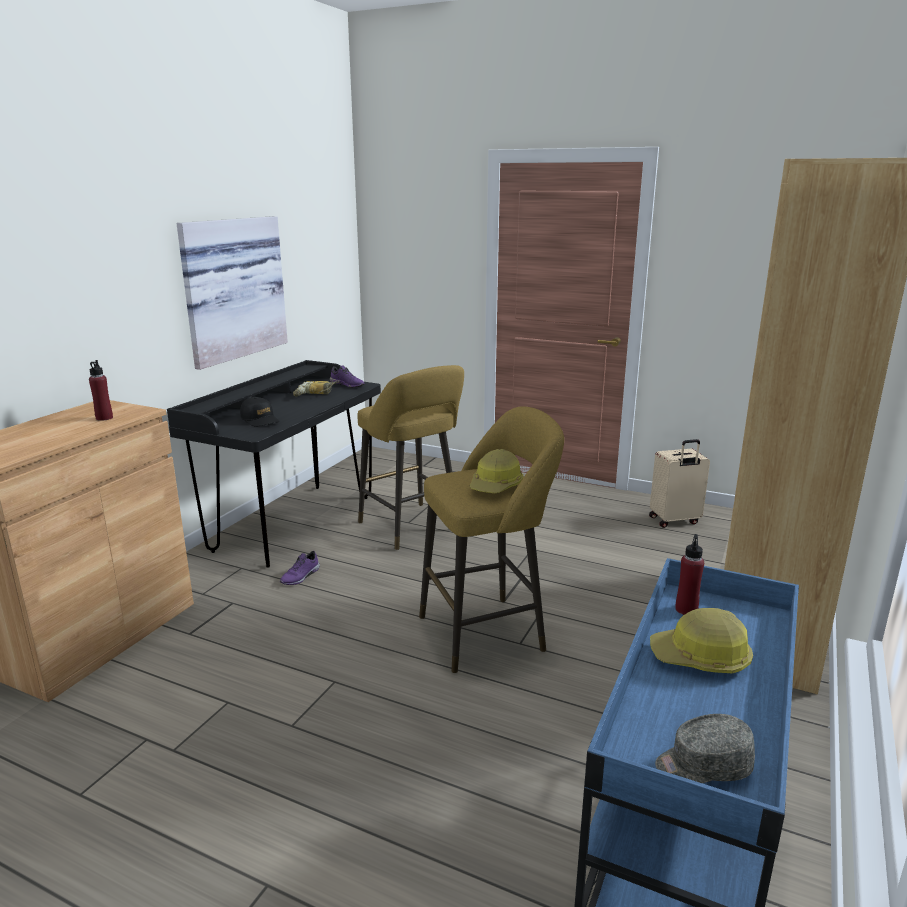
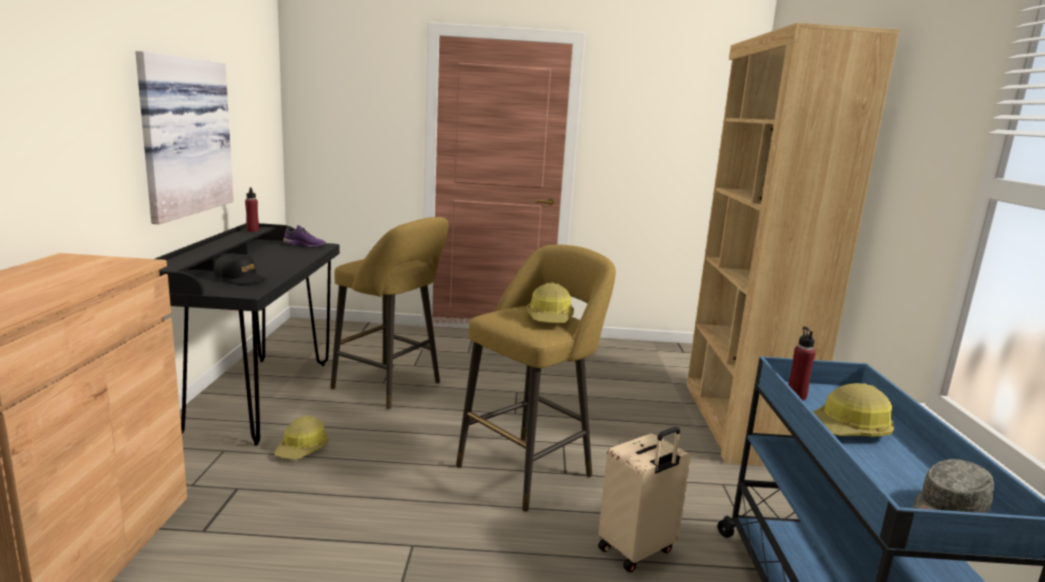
camera: 25 degrees left, 5 degrees down
(104, 418) = (92, 270): red bottle -> red bottle (252, 230)
(301, 577) = (302, 449): purple shoe -> hard hat
(316, 393) = (278, 254): power drill -> none
(674, 521) = (615, 355): beige suitcase -> beige suitcase (637, 550)

